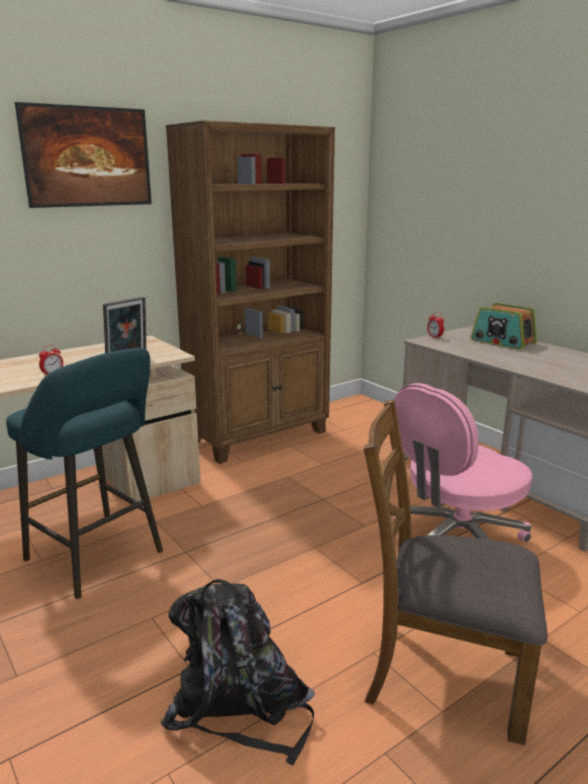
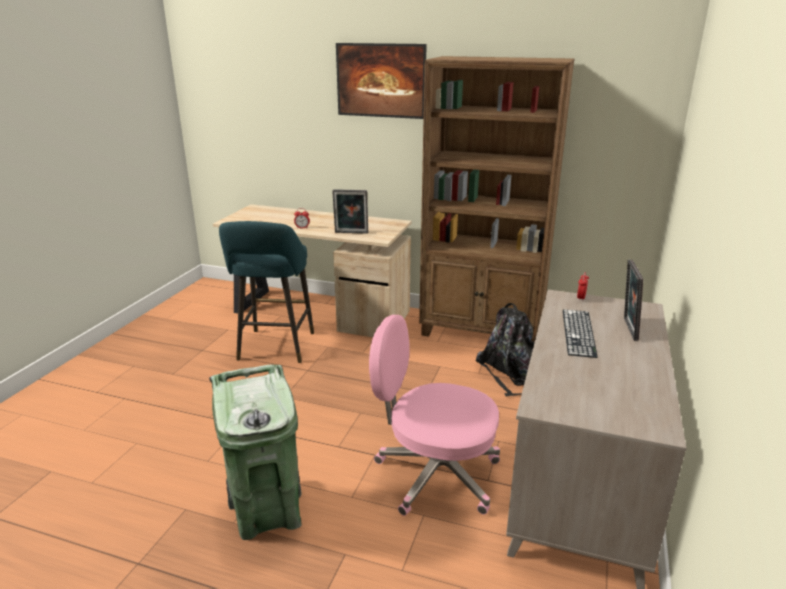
camera: 55 degrees right, 5 degrees up
(240, 703) = (193, 444): black backpack -> black backpack (512, 373)
(443, 675) = (267, 513): brown chair -> green trash can
(494, 353) = (578, 332): none -> keyboard
(502, 342) = (627, 329): radio -> picture frame

